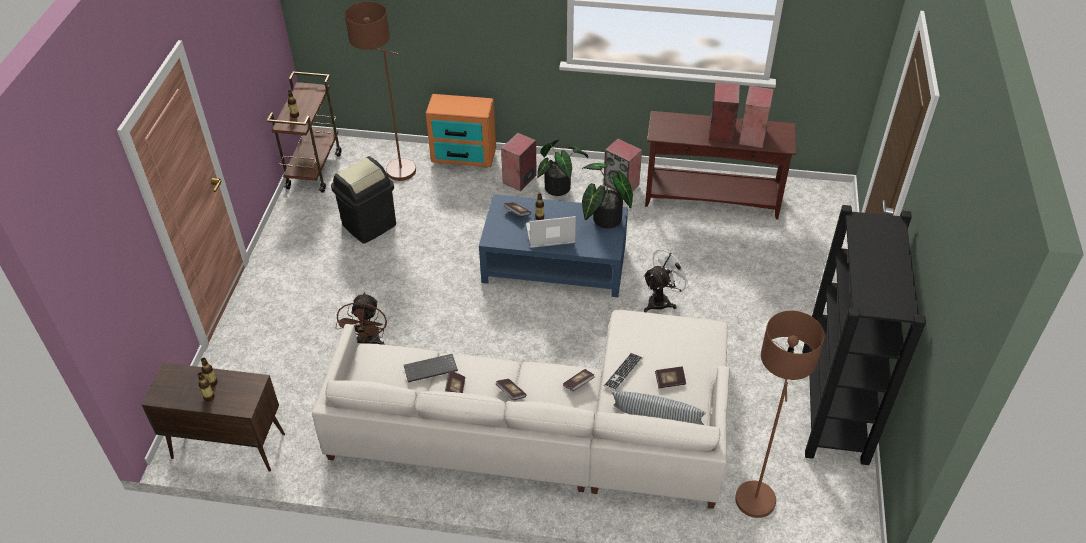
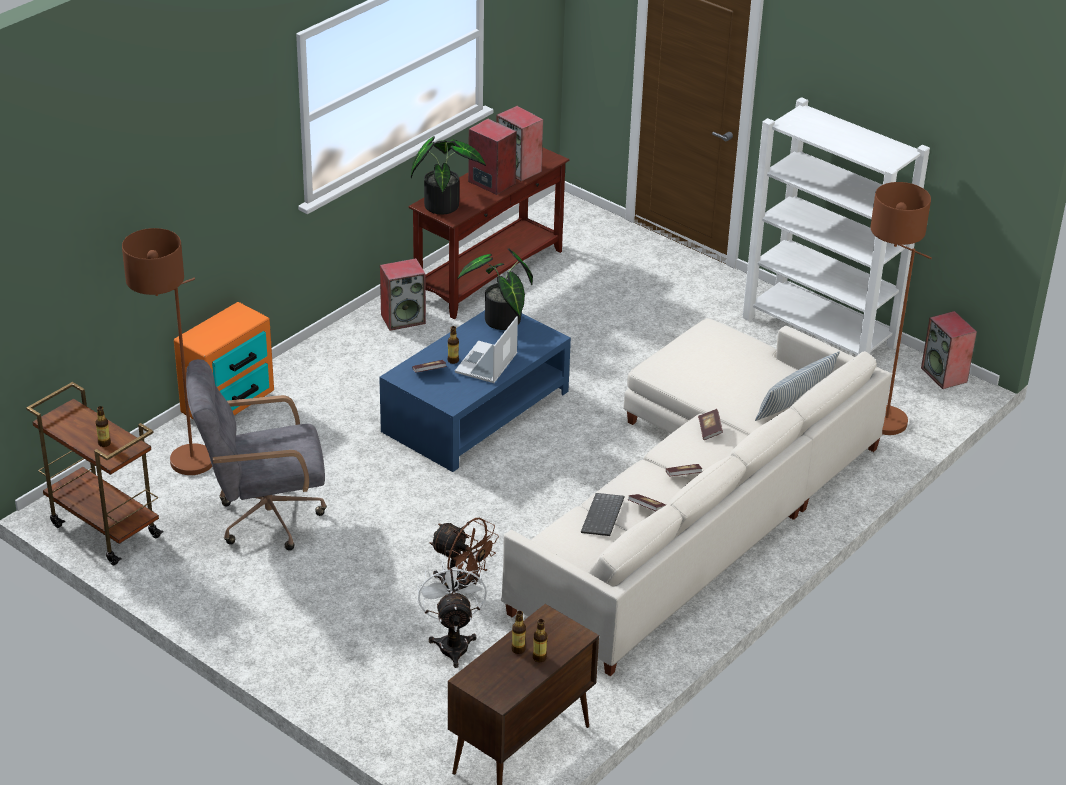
camera: 60 degrees left, 10 degrees down
(369, 225) = (263, 520): black trash can -> grey office chair
(519, 179) = (314, 381): speaker -> speaker (945, 375)
(561, 188) = (362, 360): potted plant -> potted plant (444, 204)
(623, 372) = (720, 397): keyboard -> none
(662, 300) = (599, 366): white fan -> white fan (453, 642)
(670, 381) = (755, 376): book -> none
(834, 405) = (820, 332): black bookcase -> white bookcase

